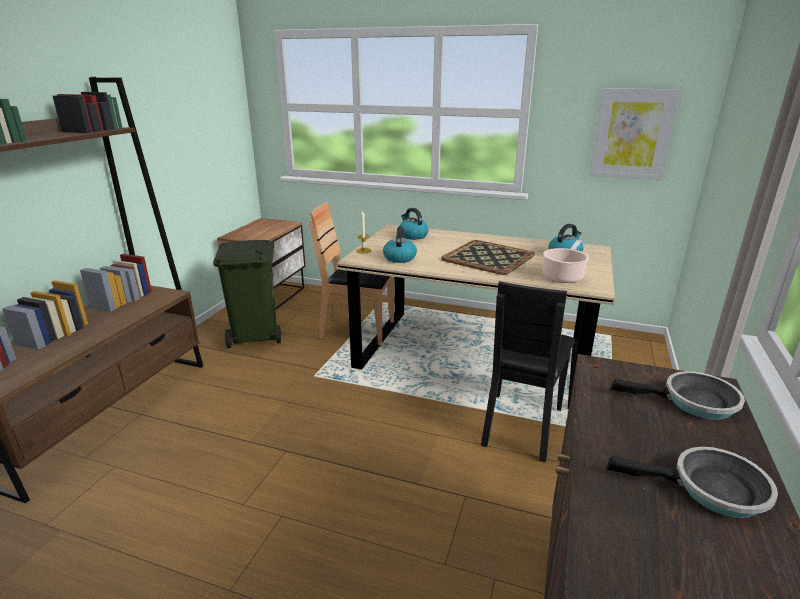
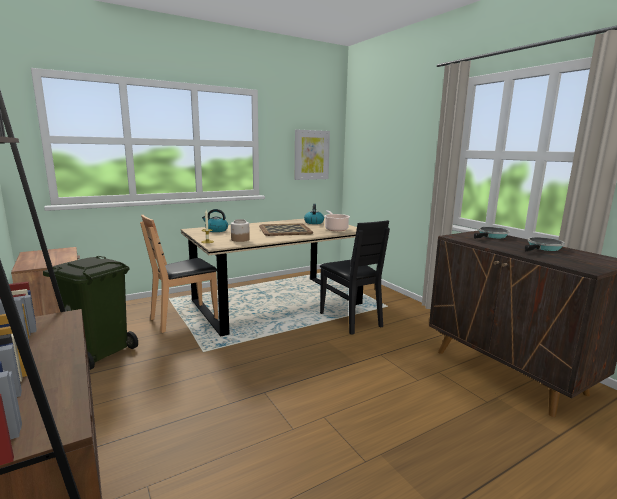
camera: 50 degrees left, 10 degrees down
(399, 258) = (240, 239): kettle -> jar

